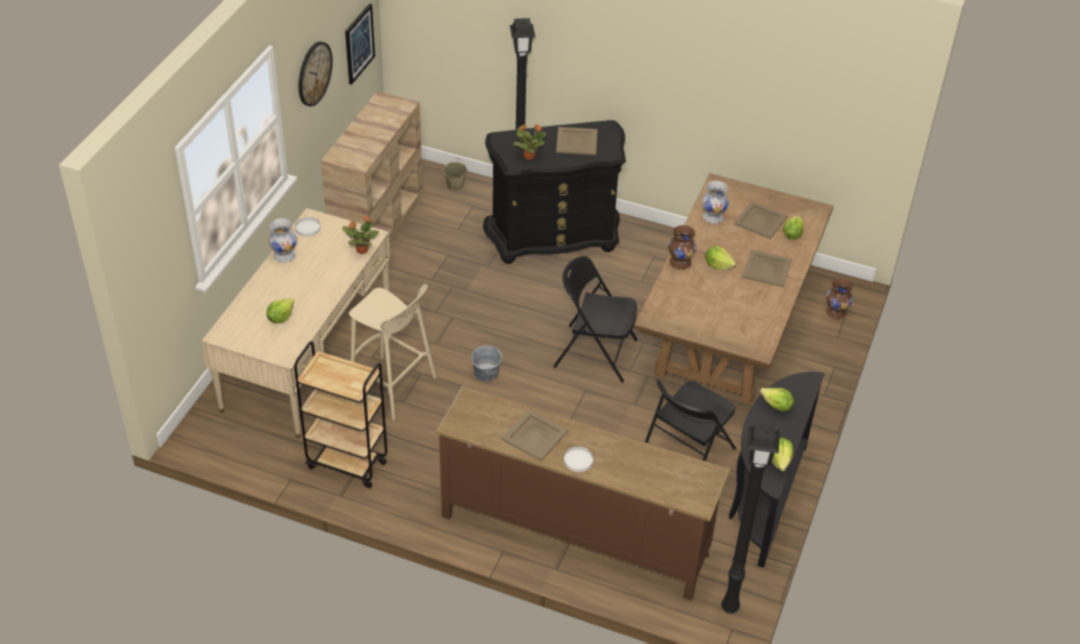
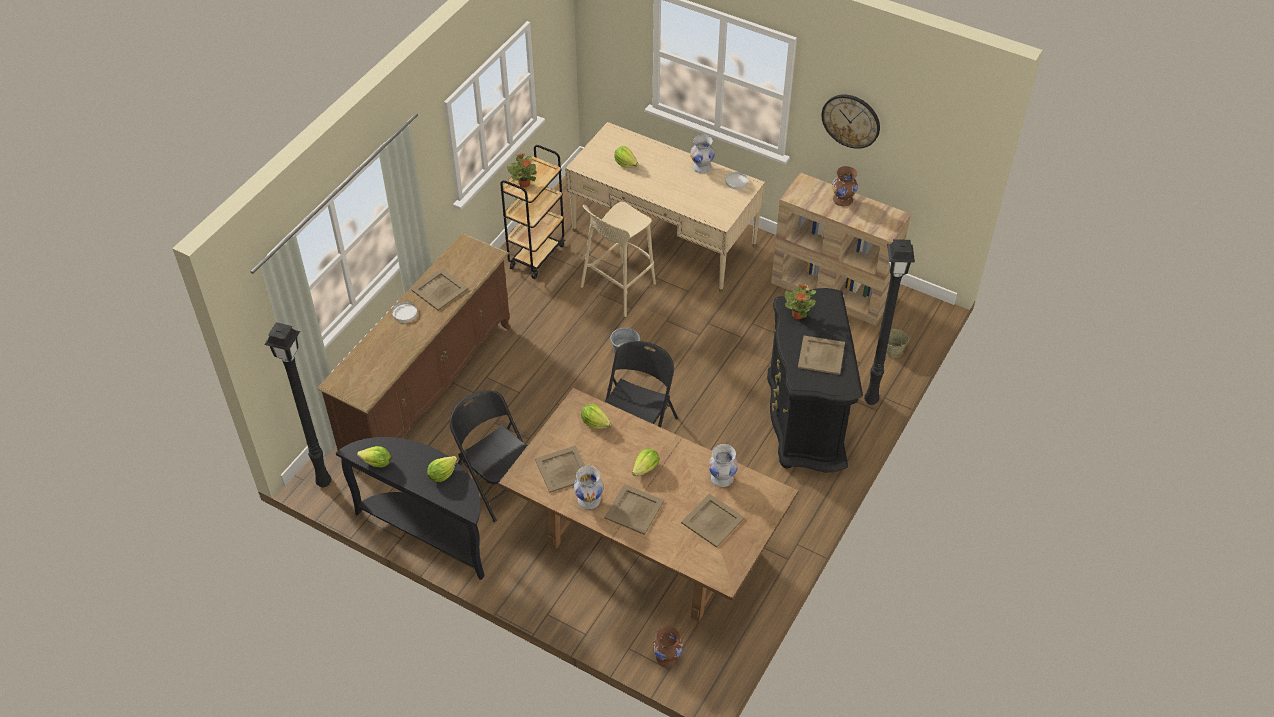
camera: 100 degrees right, 5 degrees up
(359, 43) = (934, 170): picture -> none
(361, 250) = (703, 213): potted plant -> potted plant (524, 183)
(680, 262) = (654, 437): brown vase -> brown vase (842, 200)
(738, 320) = (563, 469): none -> beige tray
(766, 299) = (589, 499): none -> white vase
(792, 234) = (685, 545): lettuce -> lettuce (595, 422)

